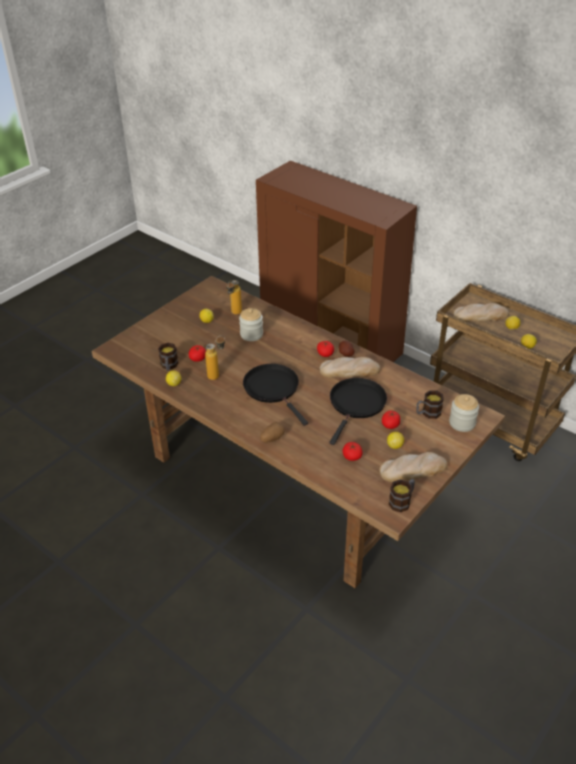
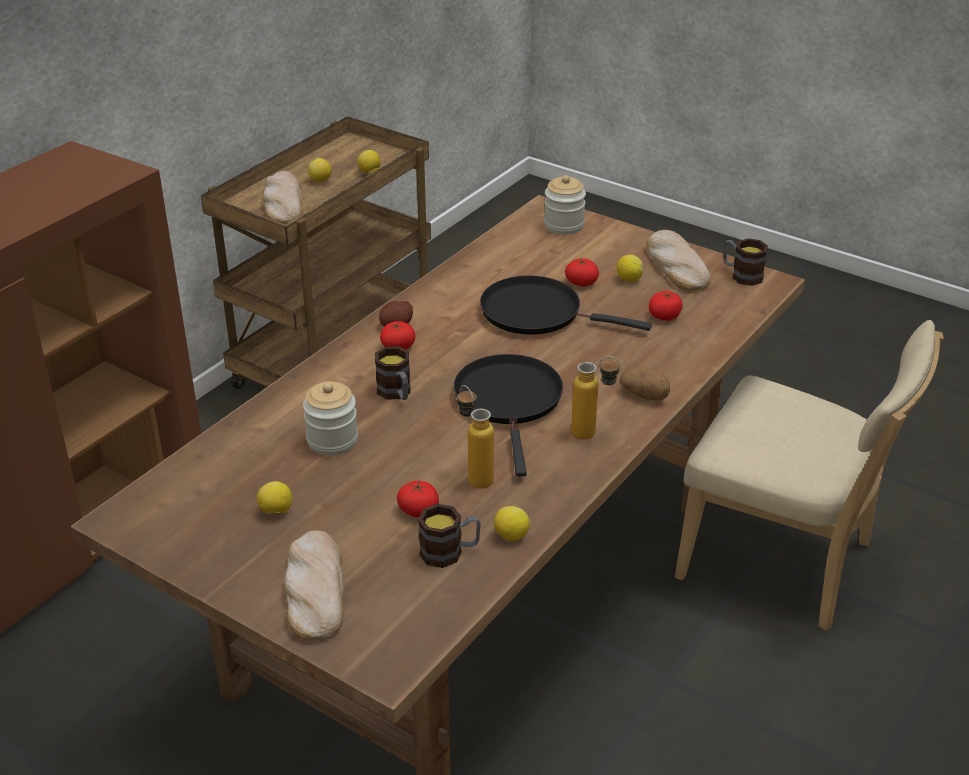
camera: 95 degrees left, 5 degrees down
(234, 314) = (252, 471): bottle -> bottle (593, 435)
(273, 389) = (509, 401): black frying pan -> black frying pan turned 120 degrees clockwise
(298, 620) = (784, 564): none -> beige chair
(349, 370) = (446, 320): bread -> bread (314, 589)
(427, 413) = (547, 251): mug -> mug (396, 393)

